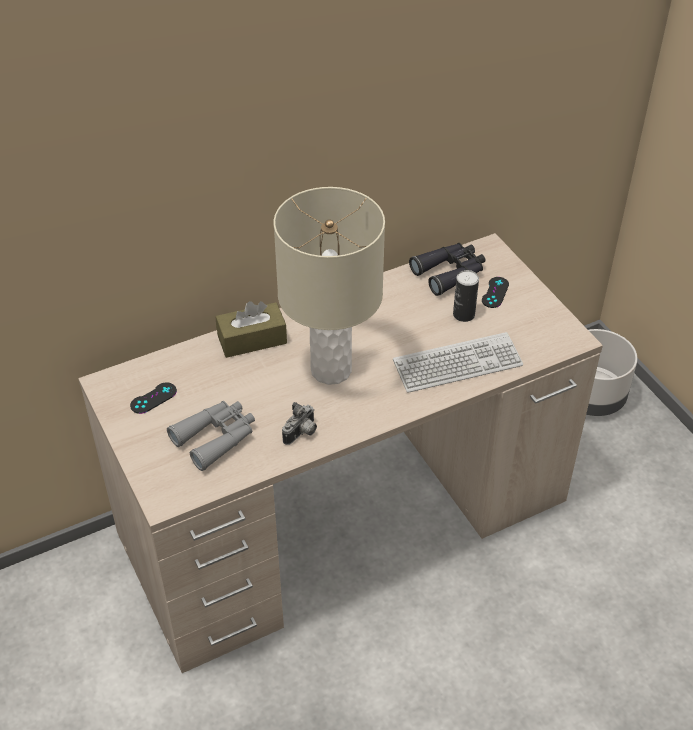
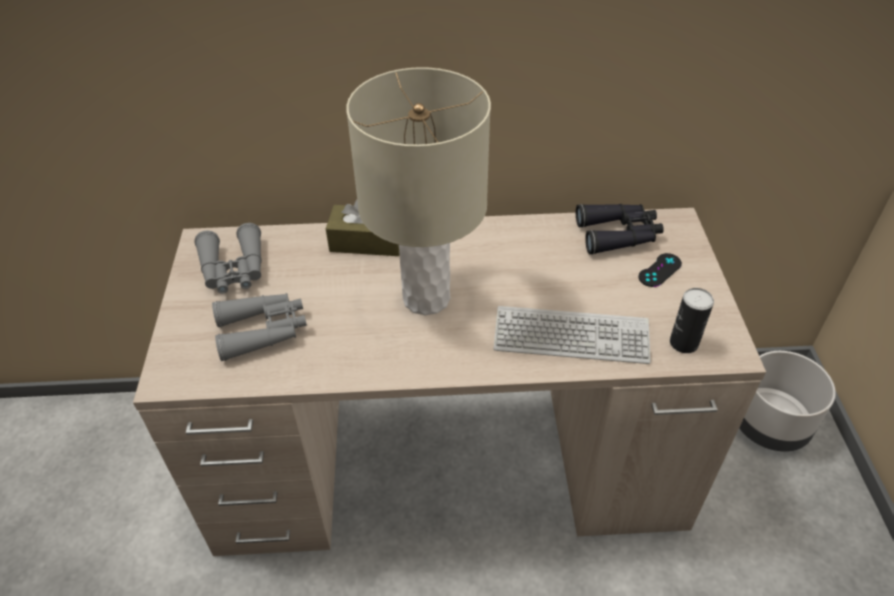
camera: 25 degrees right, 0 degrees up
(153, 398) = (233, 270): black game controller -> grey binoculars
(302, 434) = (351, 357): camera -> none
(463, 314) = (609, 283): can -> can (683, 343)

